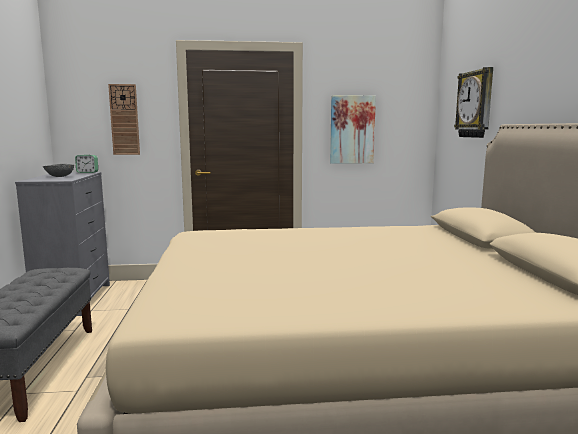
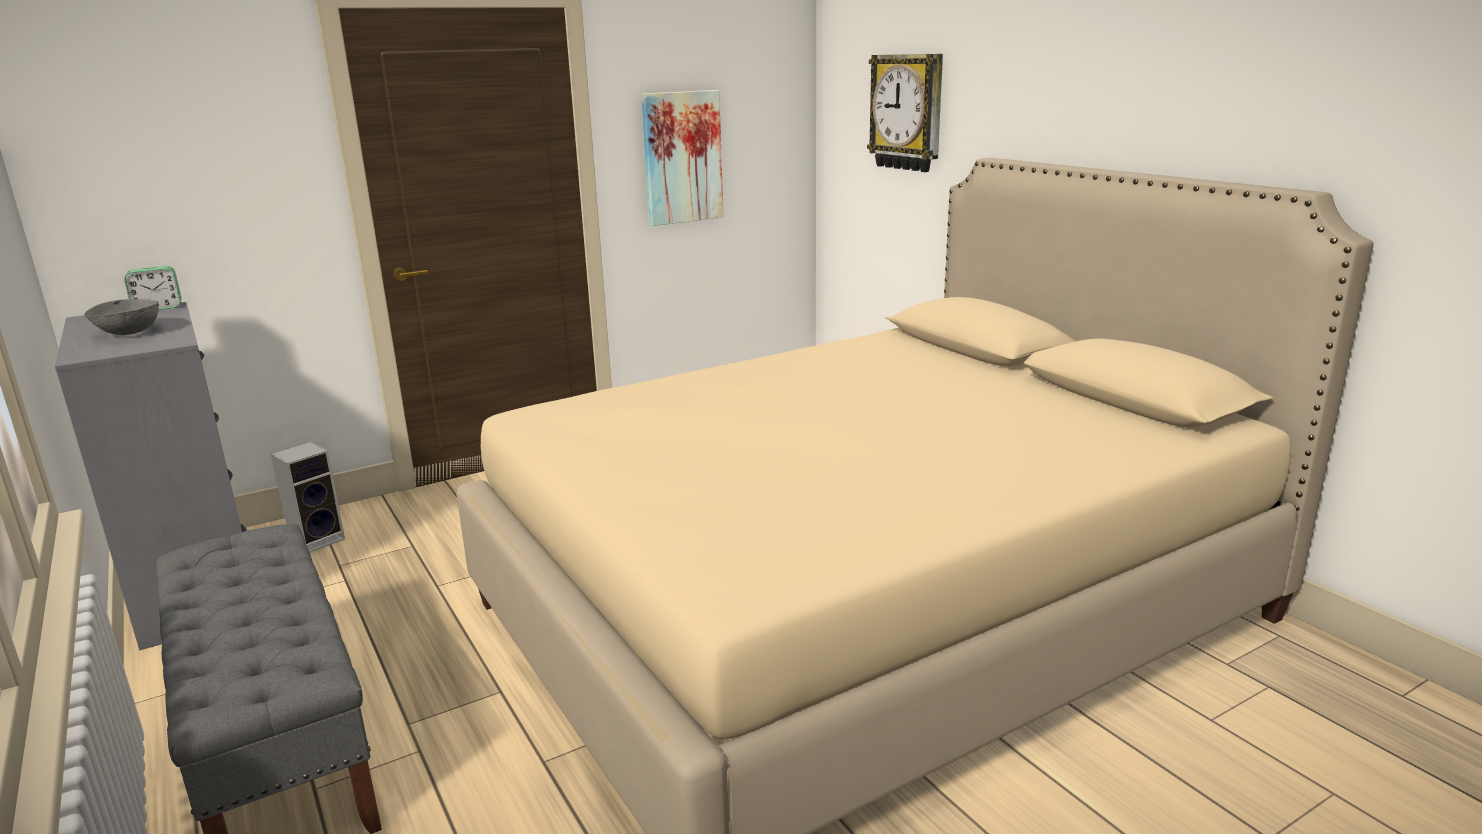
camera: 25 degrees left, 10 degrees up
(124, 119) = (214, 175): wall clock -> none
(136, 291) = (319, 539): none -> speaker

